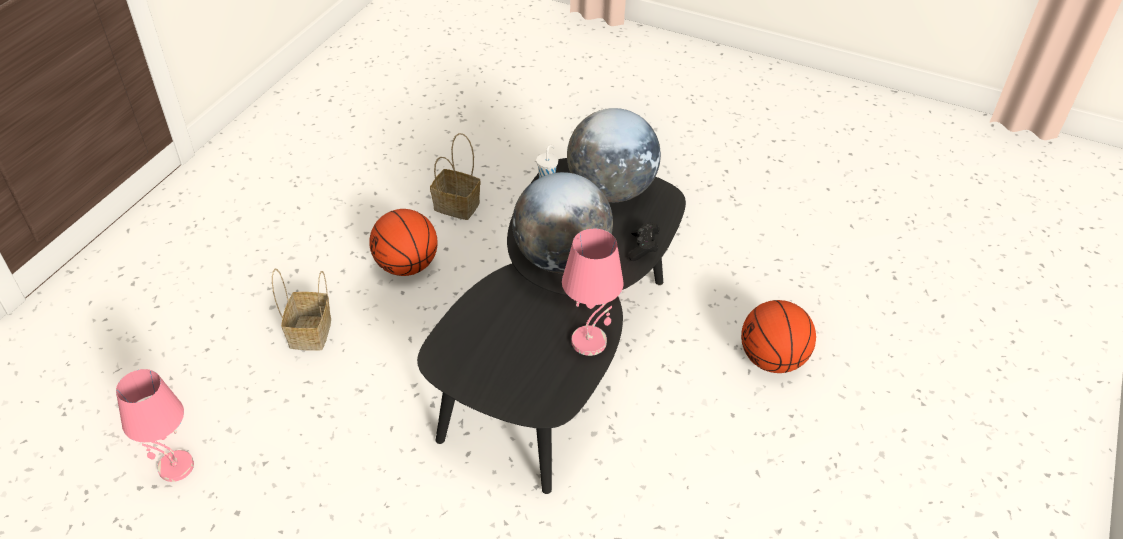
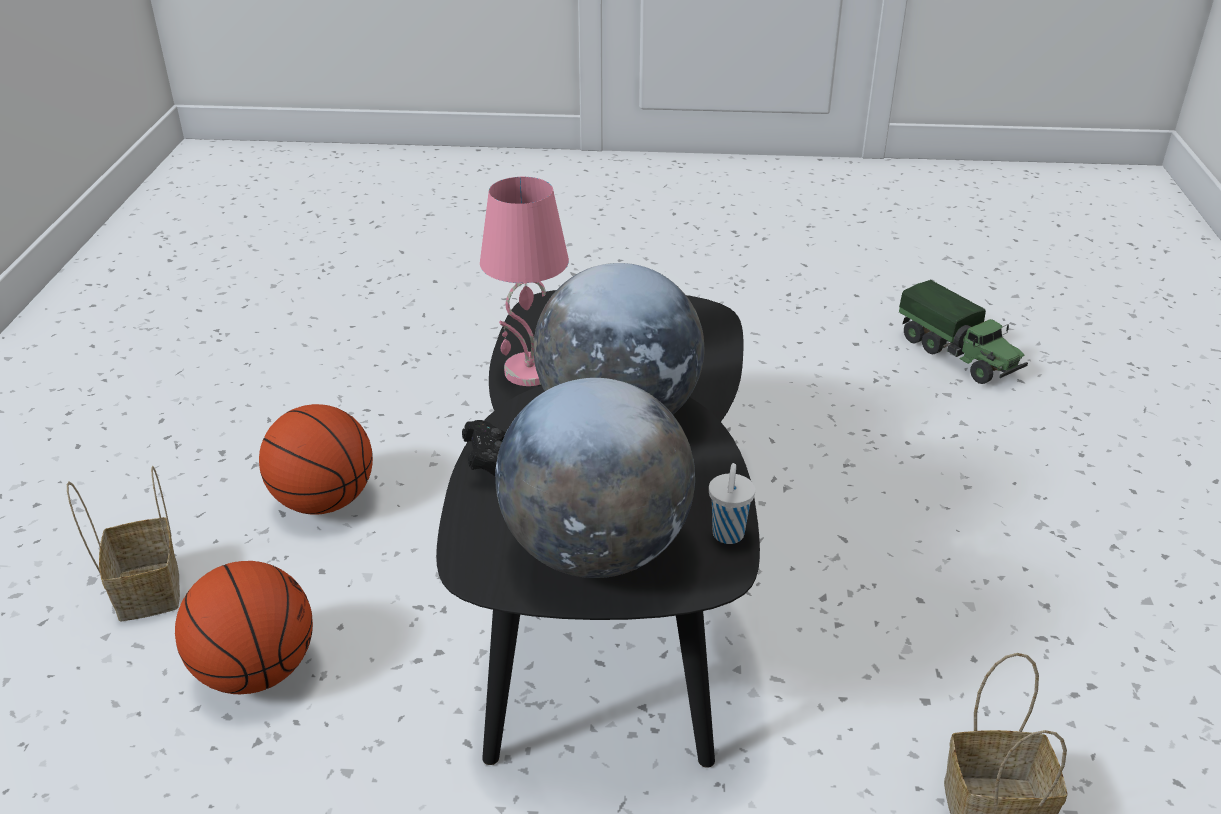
camera: 160 degrees right, 10 degrees down
(175, 467) = (958, 355): pink table lamp -> toy truck
(311, 334) = (980, 506): basket -> basket (146, 589)
(407, 265) = (958, 646): basketball -> basketball (323, 501)

